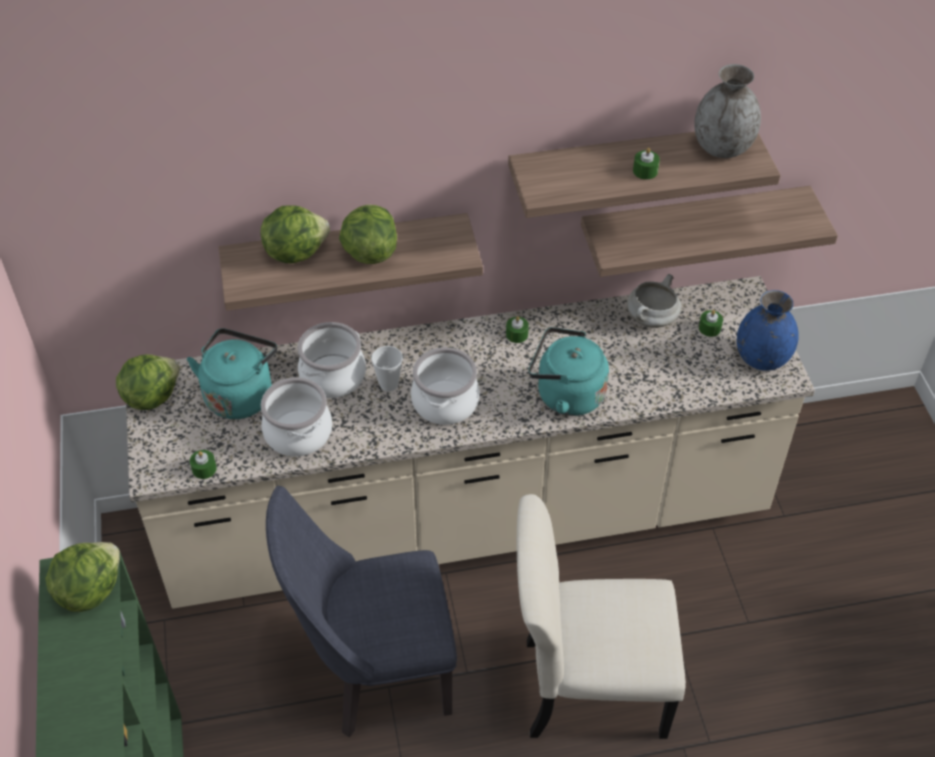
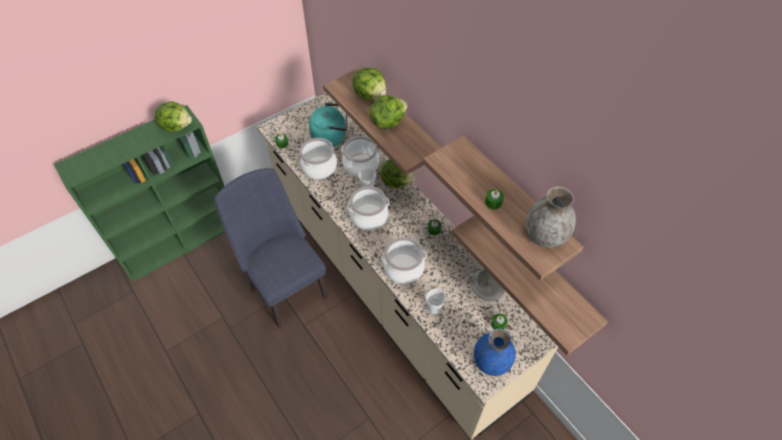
camera: 65 degrees right, 5 degrees up
(151, 396) = (314, 108): lettuce -> lettuce (396, 181)
(565, 394) = (403, 268): turquoise kettle -> cooking pot
(587, 686) = (319, 384): beige chair -> none
(654, 386) = (434, 309): none -> cup

